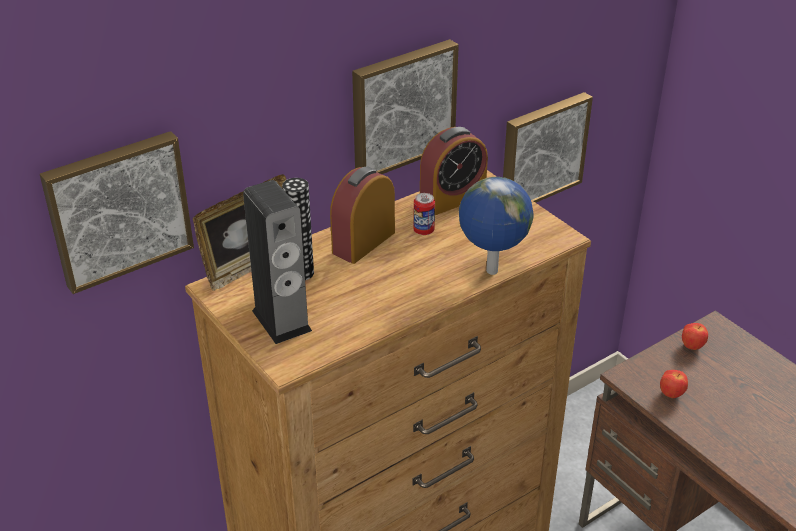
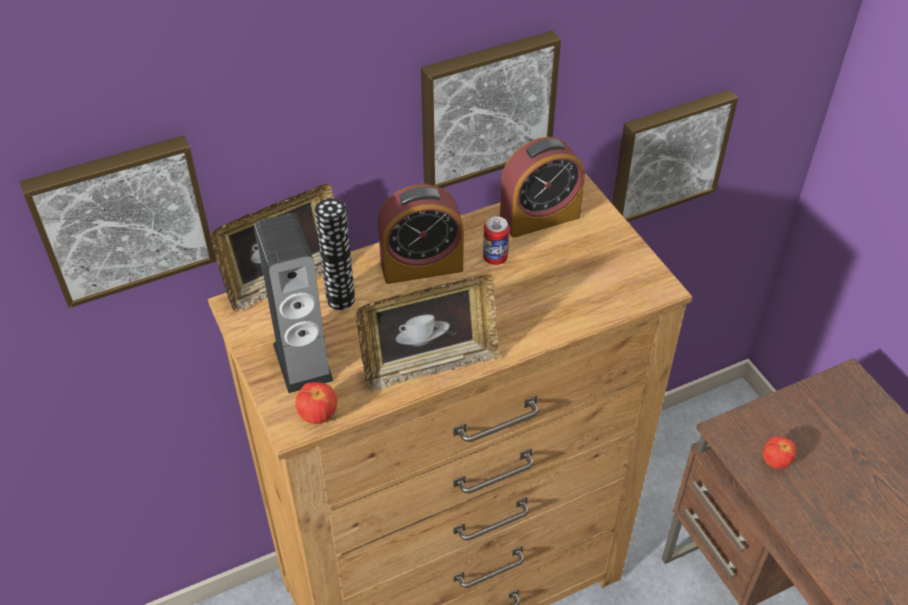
camera: 10 degrees right, 10 degrees up
(363, 242) = (421, 265): alarm clock -> alarm clock turned 150 degrees counterclockwise
(390, 310) = (429, 365): none -> picture frame
(491, 271) = (560, 326): globe -> none
(692, 346) = (815, 403): apple -> apple (318, 416)

